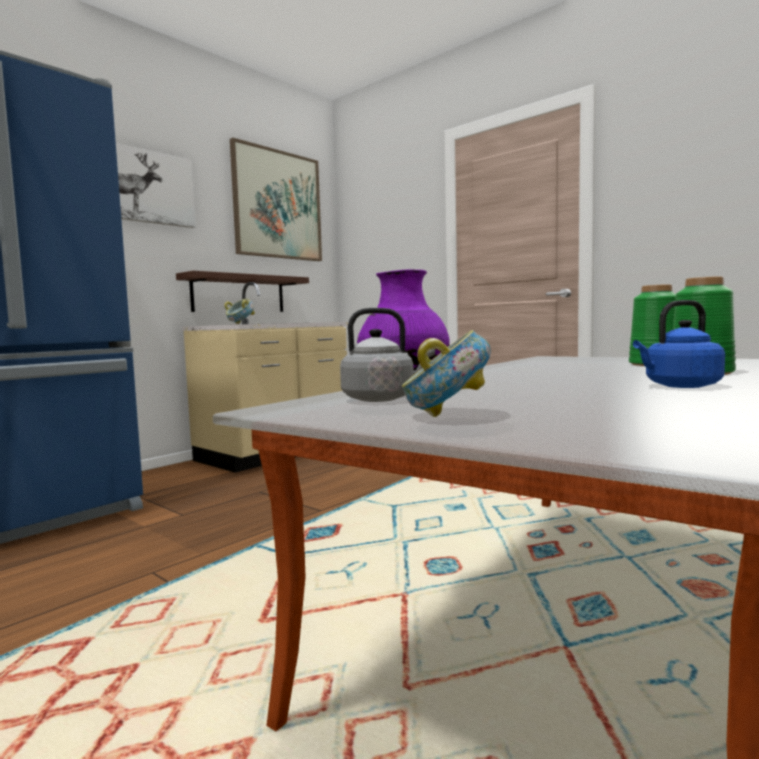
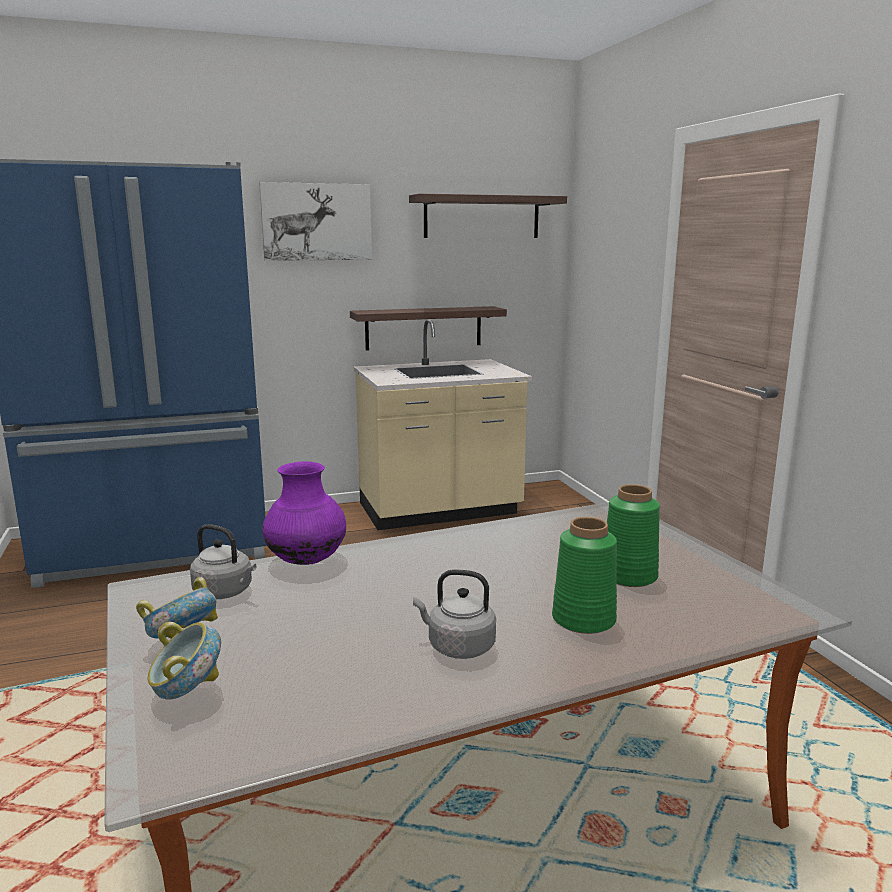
camera: 30 degrees right, 10 degrees up
(240, 324) = (390, 379): bowl -> bowl (187, 693)
(277, 205) = (482, 217): picture -> shelf
(679, 386) = (457, 647): blue kettle -> grey kettle

